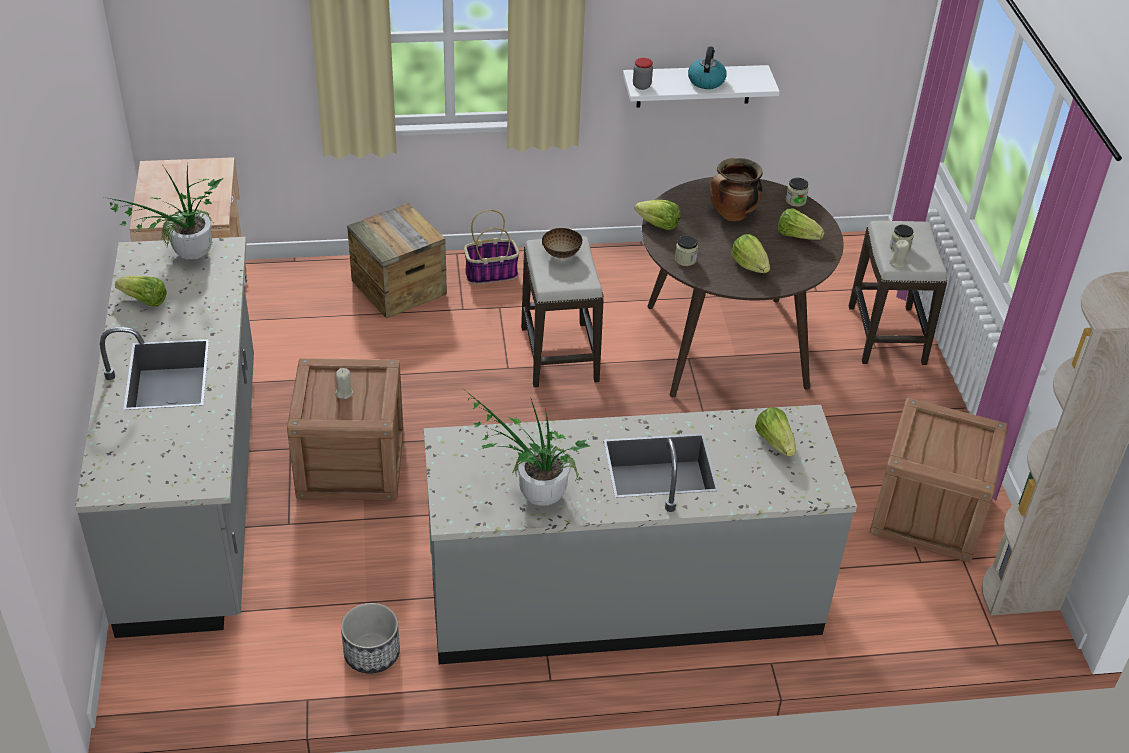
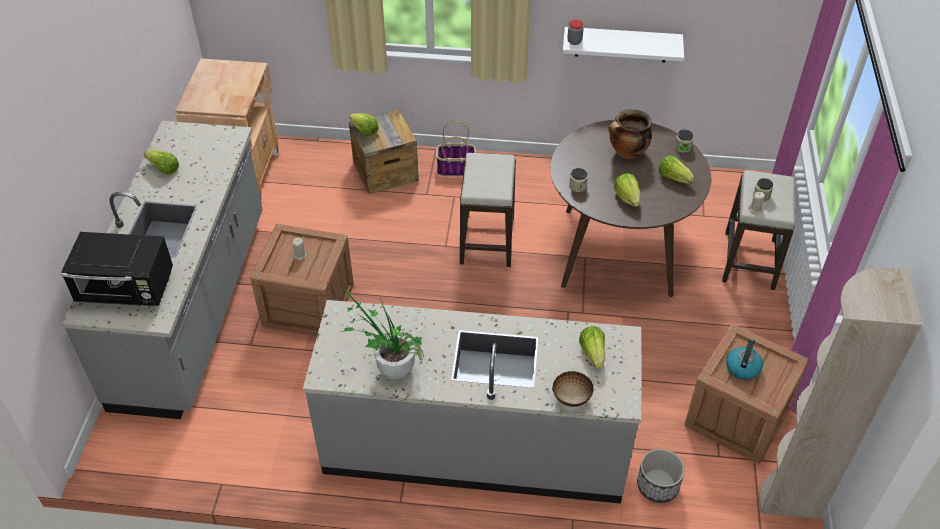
camera: 15 degrees right, 5 degrees up
(151, 453) = (127, 289): none -> black microwave
(186, 257) = (204, 138): potted plant -> none
(371, 653) = (277, 456): planter -> planter (657, 485)
(561, 254) = (489, 167): bowl -> bowl (572, 397)
(658, 225) = (566, 154): lettuce -> lettuce (364, 131)
(706, 80) = (627, 42): kettle -> kettle (742, 367)

